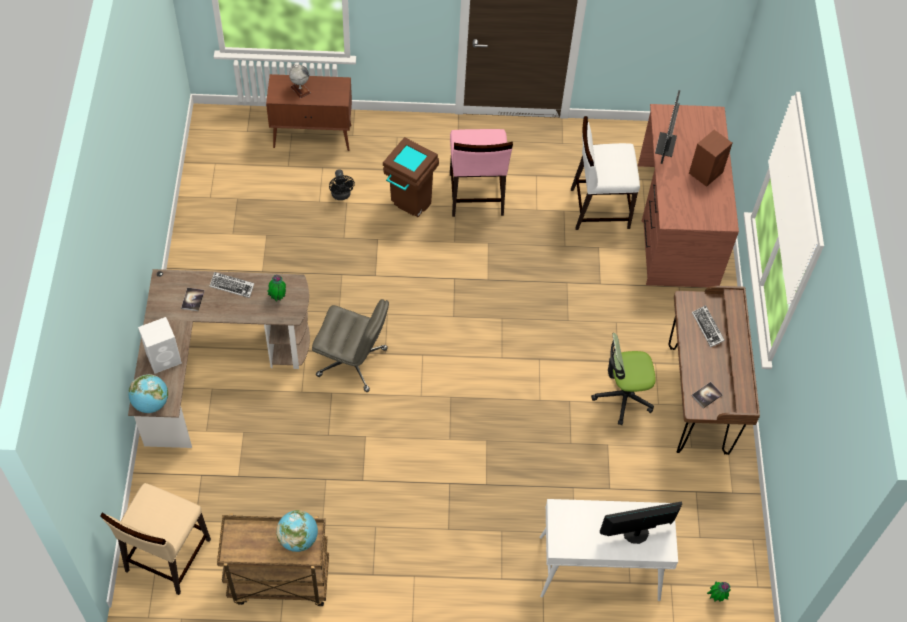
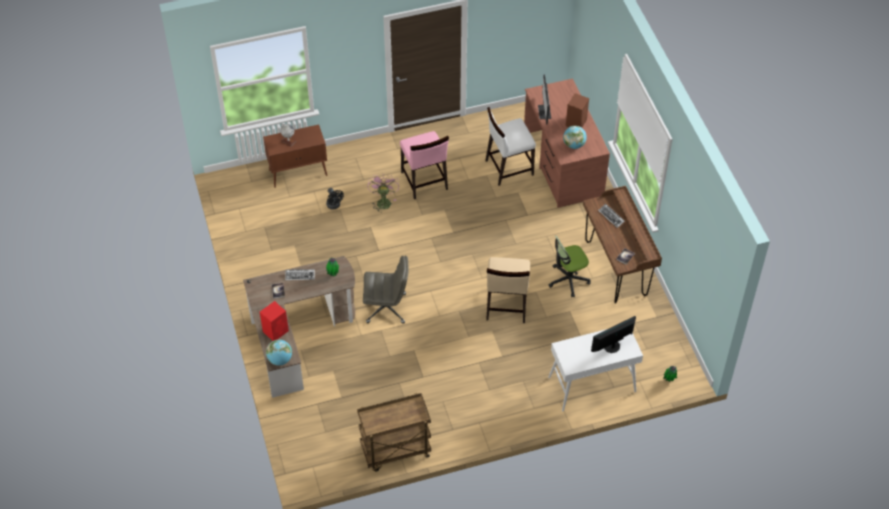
camera: 15 degrees left, 5 degrees down
(164, 358) = (276, 331): white speaker -> red speaker
(167, 556) = (316, 457): beige chair -> beige chair (506, 305)
(298, 539) = (409, 409): globe -> globe (574, 145)
(409, 207) = (383, 201): brown trash can -> pink fan

